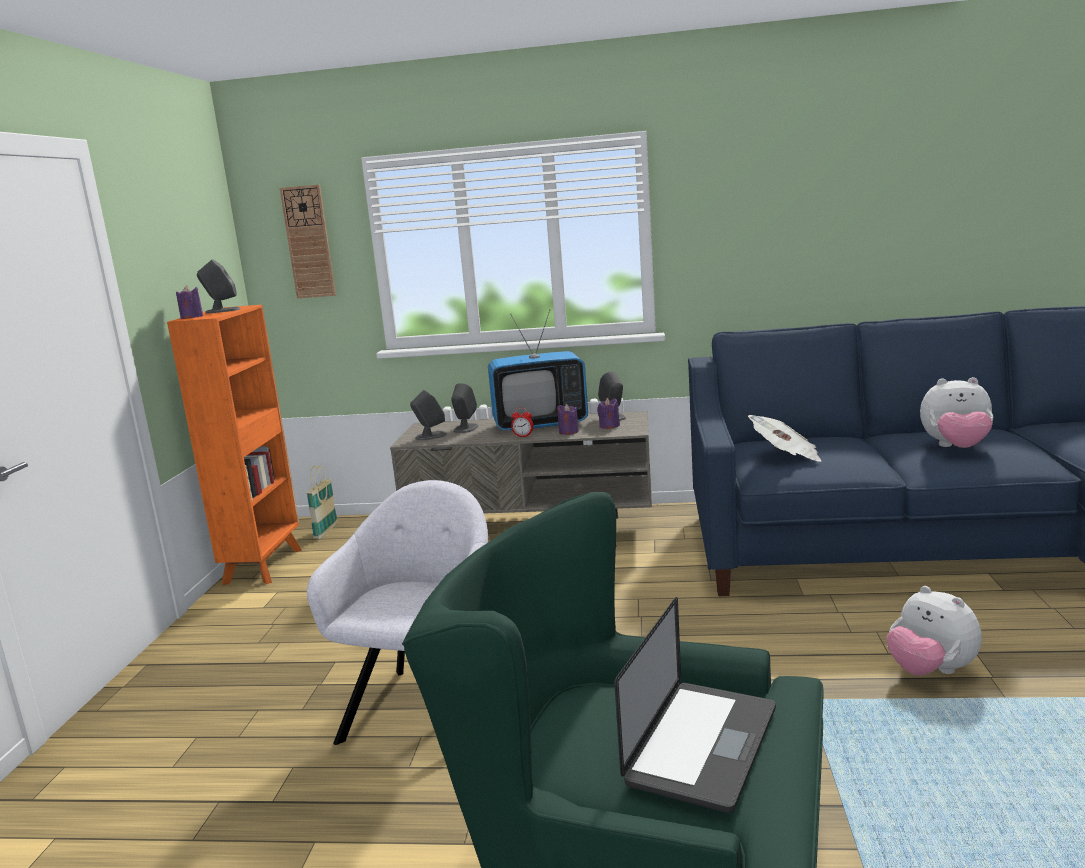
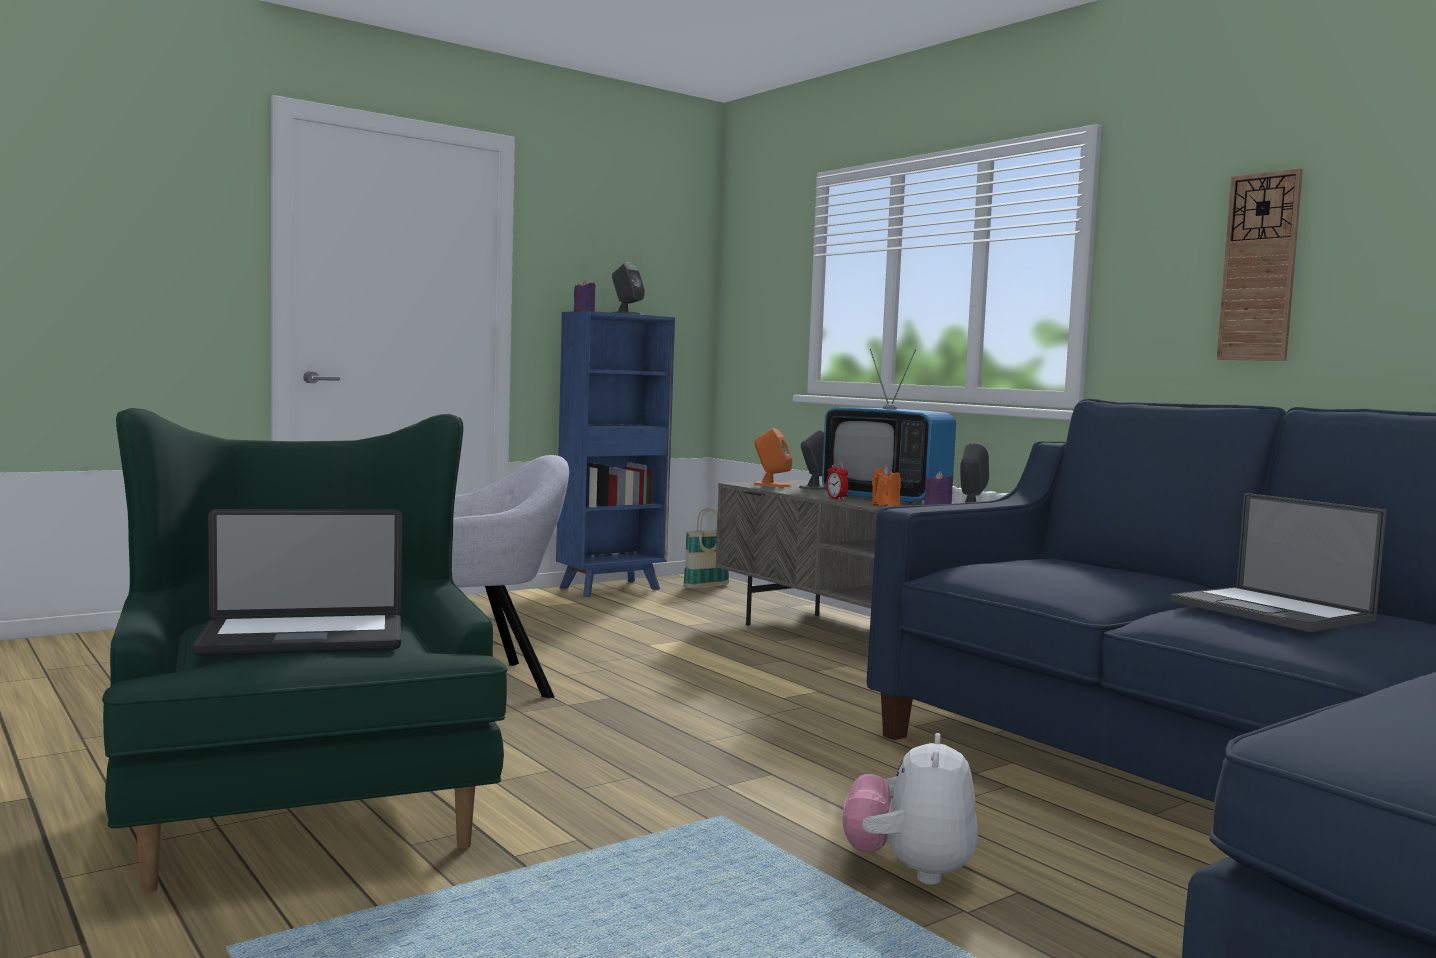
camera: 45 degrees right, 10 degrees down
(264, 565) = (612, 588): orange bookcase -> blue bookcase
(308, 242) = (765, 266): wall clock -> wall clock (1259, 267)
(430, 436) = (771, 485): grey speaker -> orange speaker
(568, 432) = (885, 505): purple candle -> orange candle
(786, 456) = (1025, 565): newspaper -> none
(956, 448) = (1273, 611): plush toy -> laptop

